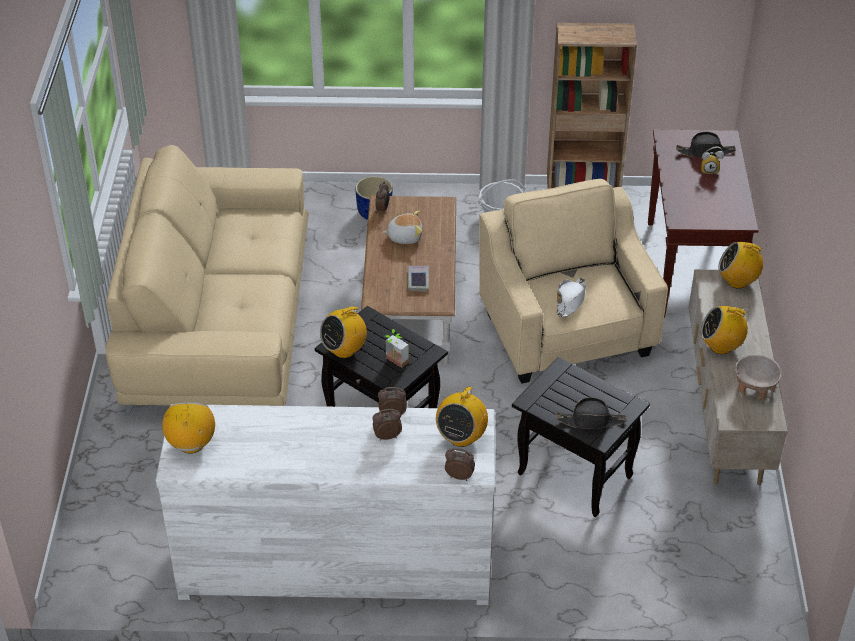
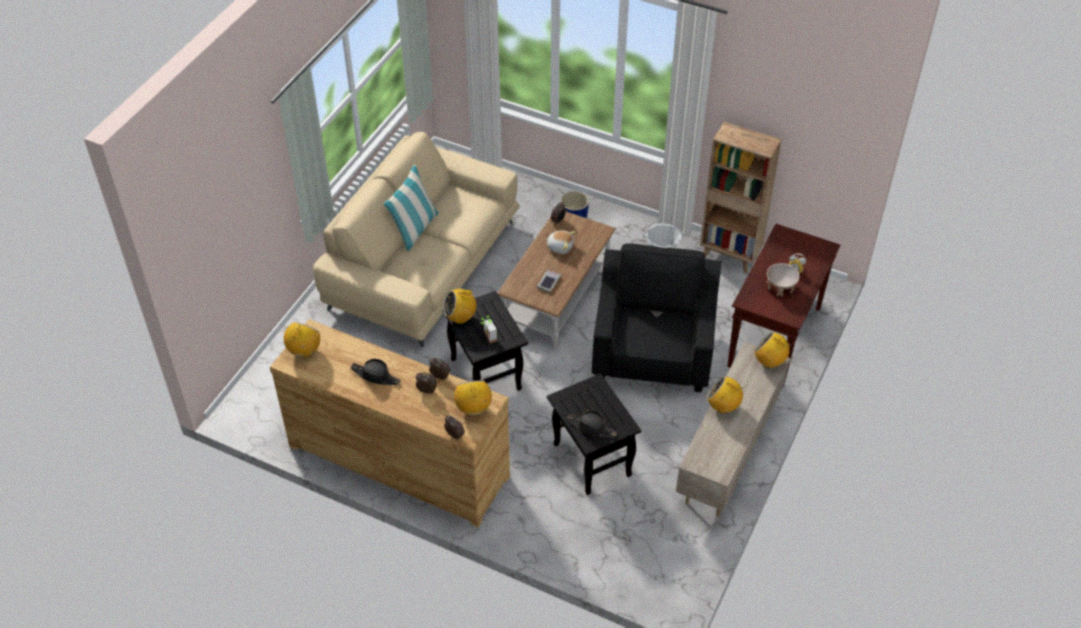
camera: 25 degrees right, 5 degrees up
(207, 272) = (415, 229): none -> pillow
(335, 562) = (398, 459): white dresser -> brown dresser
(461, 437) = (473, 409): radio -> radio turned 120 degrees clockwise
(567, 333) = (653, 354): beige armchair -> black armchair
(571, 300) = (643, 334): white hat -> none
(705, 152) = (803, 254): black hat -> black hat (376, 376)
(754, 389) = (725, 447): beige bowl -> beige bowl (780, 287)

